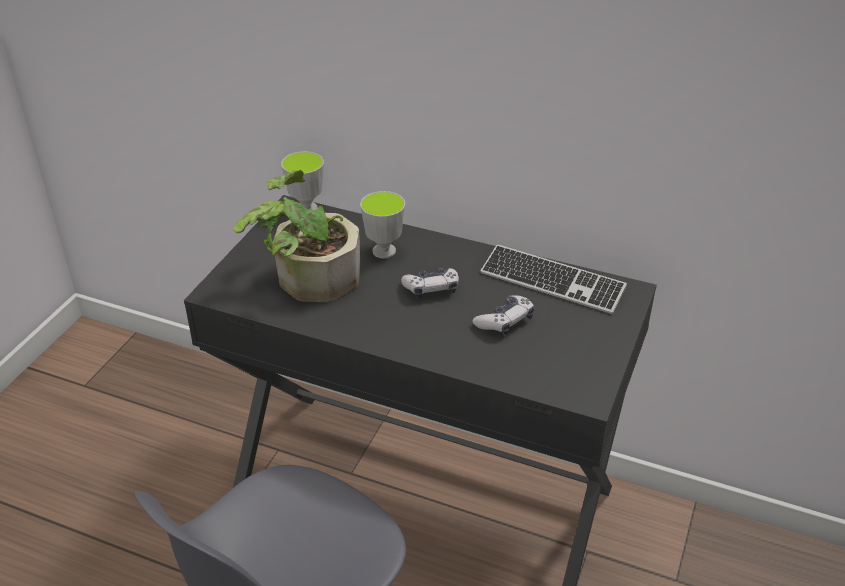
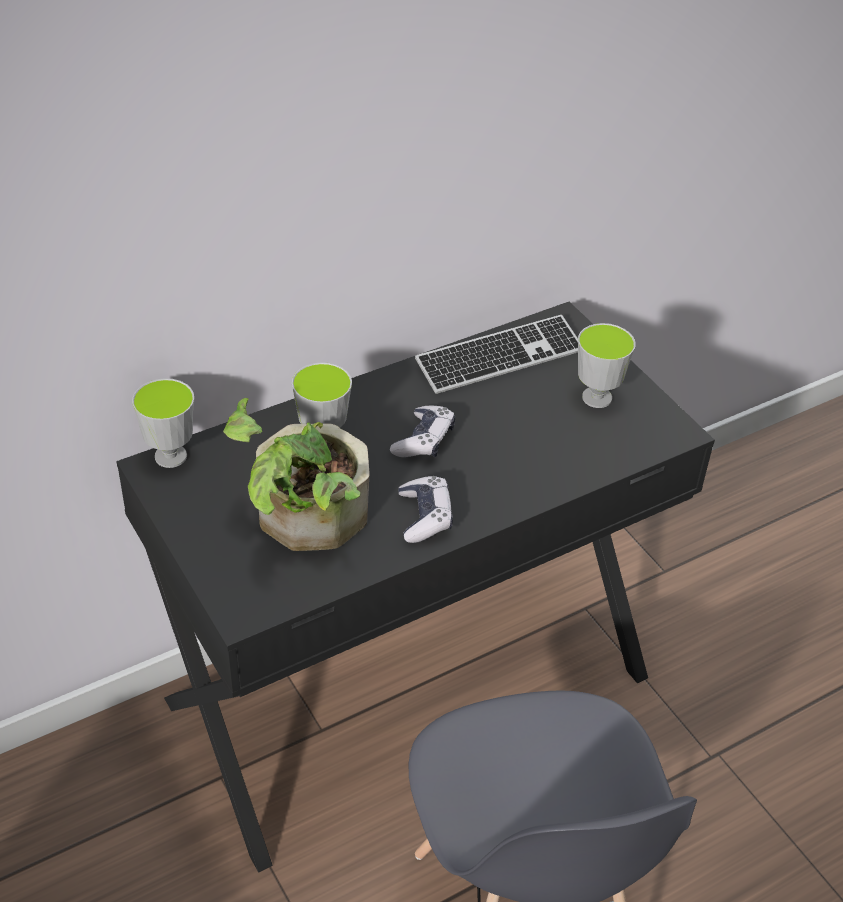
camera: 55 degrees left, 5 degrees up
(505, 321) = (526, 421): game controller -> game controller (425, 516)
(571, 342) = (597, 398): none -> cup

